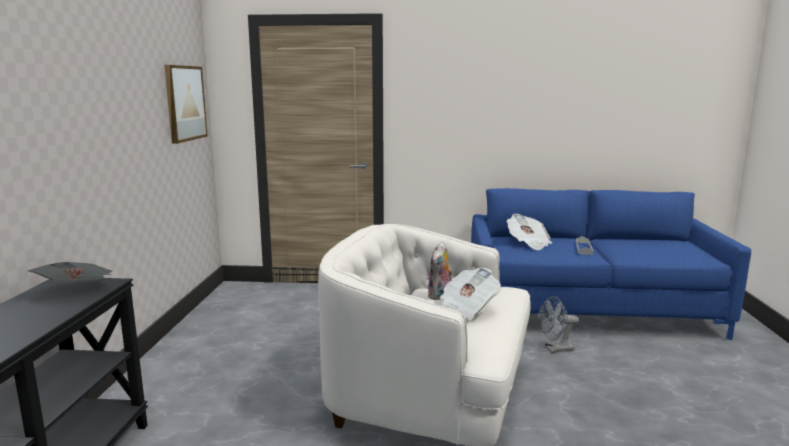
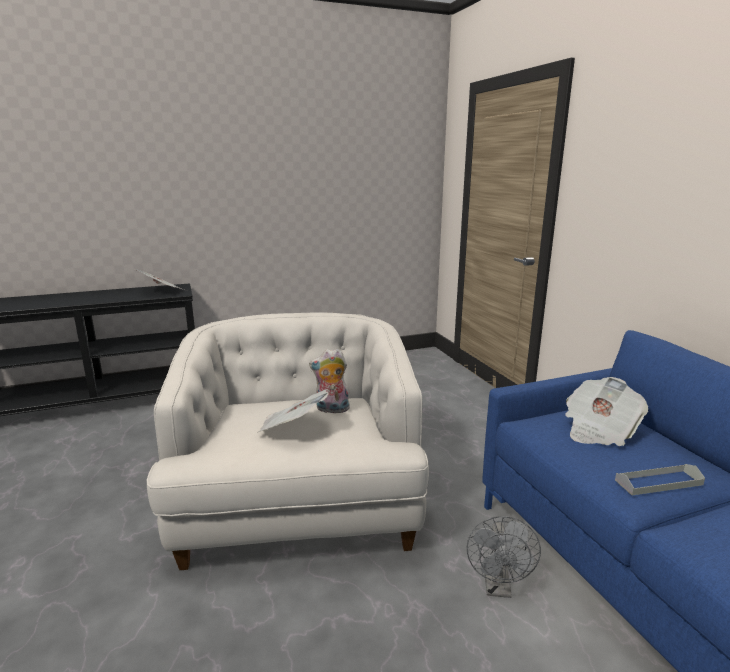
camera: 65 degrees right, 5 degrees up
(185, 103) = (391, 175): picture -> none
(555, 349) = (498, 587): grey fan -> grey fan turned 135 degrees counterclockwise

